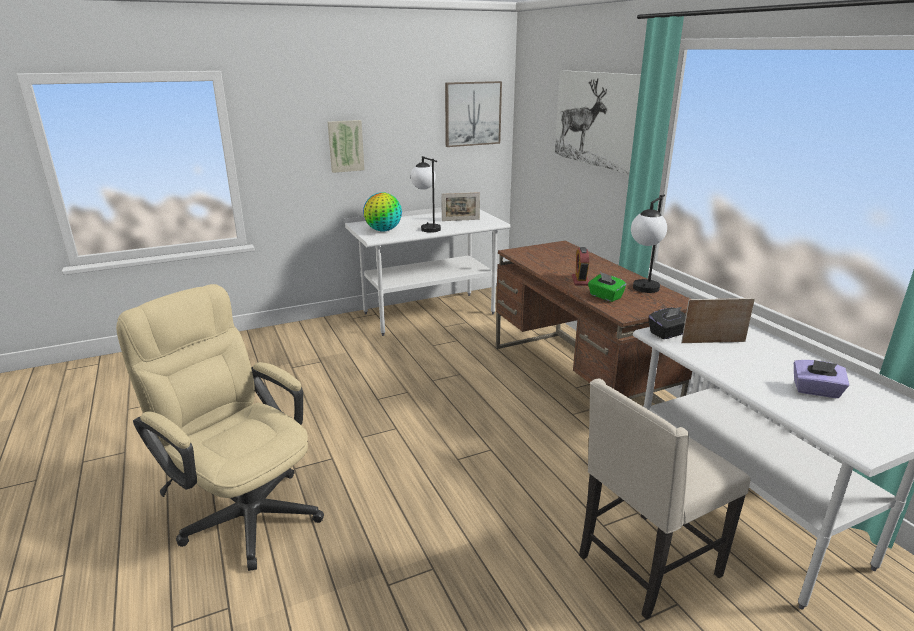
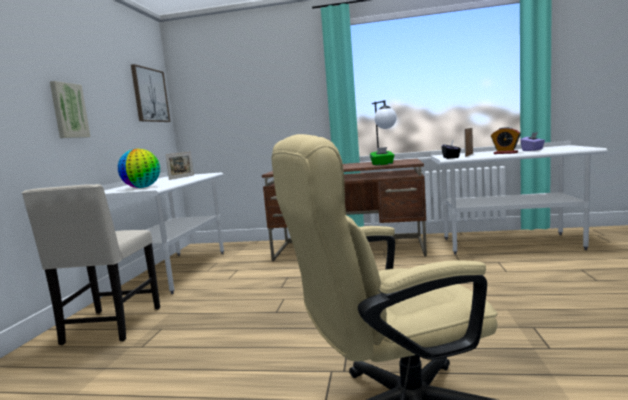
camera: 55 degrees left, 15 degrees down
(426, 227) = (172, 181): table lamp -> none
(580, 280) = (350, 166): alarm clock -> alarm clock (505, 153)
(596, 119) = (276, 81): picture -> none
(645, 566) = (547, 269): beige chair -> beige chair (111, 326)

